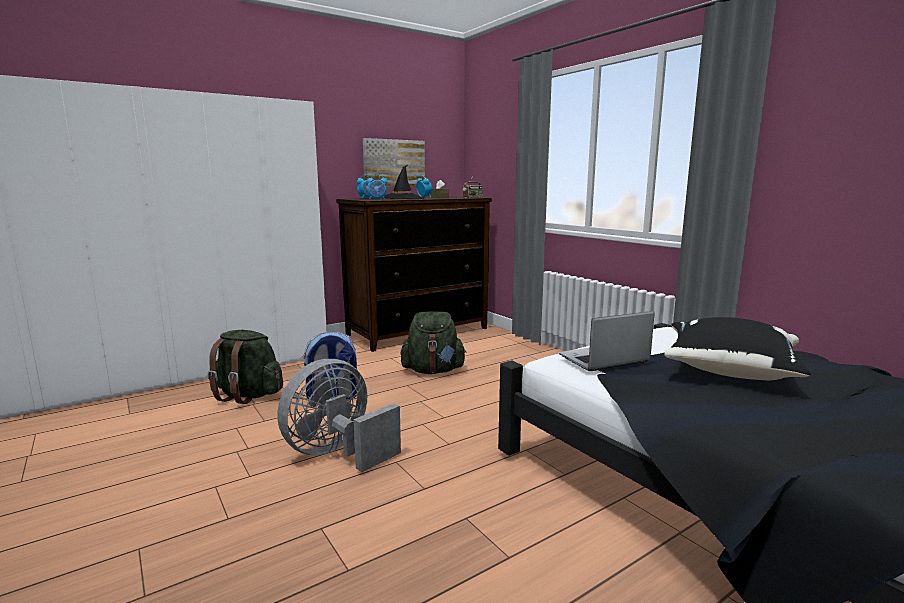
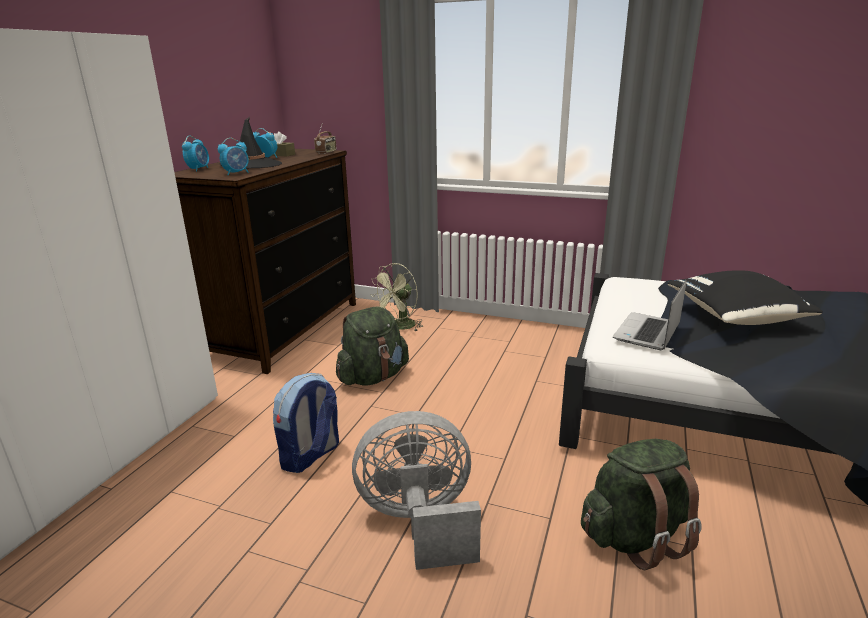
camera: 35 degrees left, 10 degrees up
(248, 396) = (192, 498): green backpack -> green backpack (635, 537)
(338, 453) = (419, 522): grey fan -> grey fan turned 75 degrees clockwise
(394, 163) = (212, 112): picture -> none
(498, 348) = (399, 327): none -> green fan

